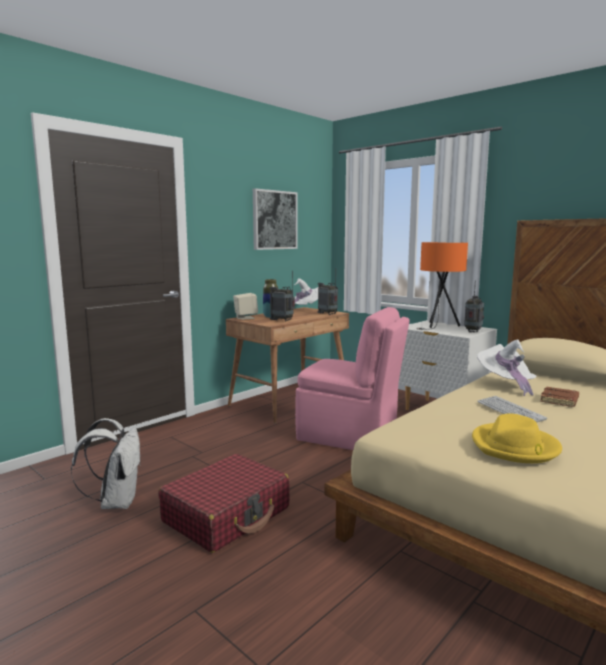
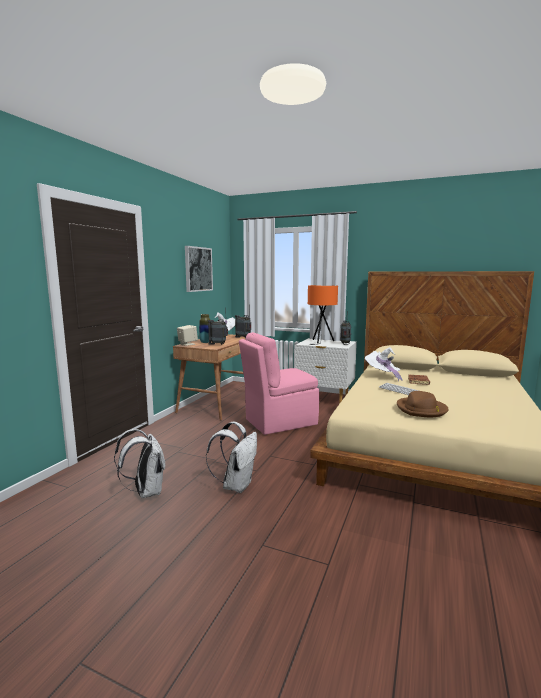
camera: 20 degrees left, 0 degrees up
(227, 515) = (236, 485): red suitcase -> white backpack
(350, 436) = (279, 422): pink chair -> pink chair turned 150 degrees clockwise
(515, 447) = (421, 409): yellow hat -> brown hat

